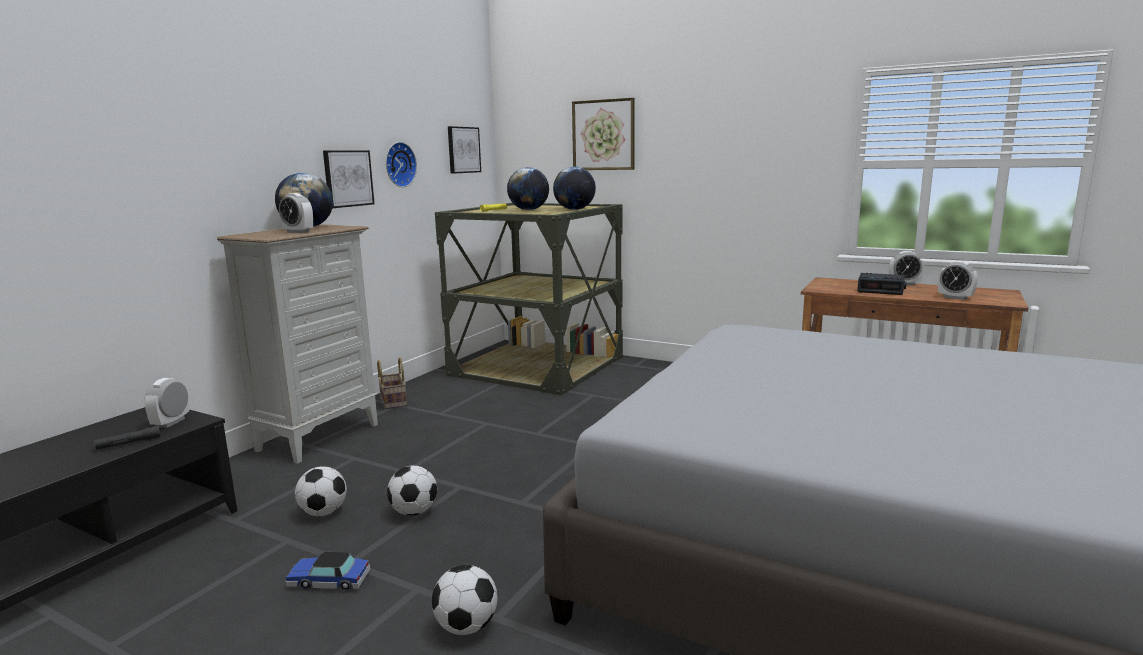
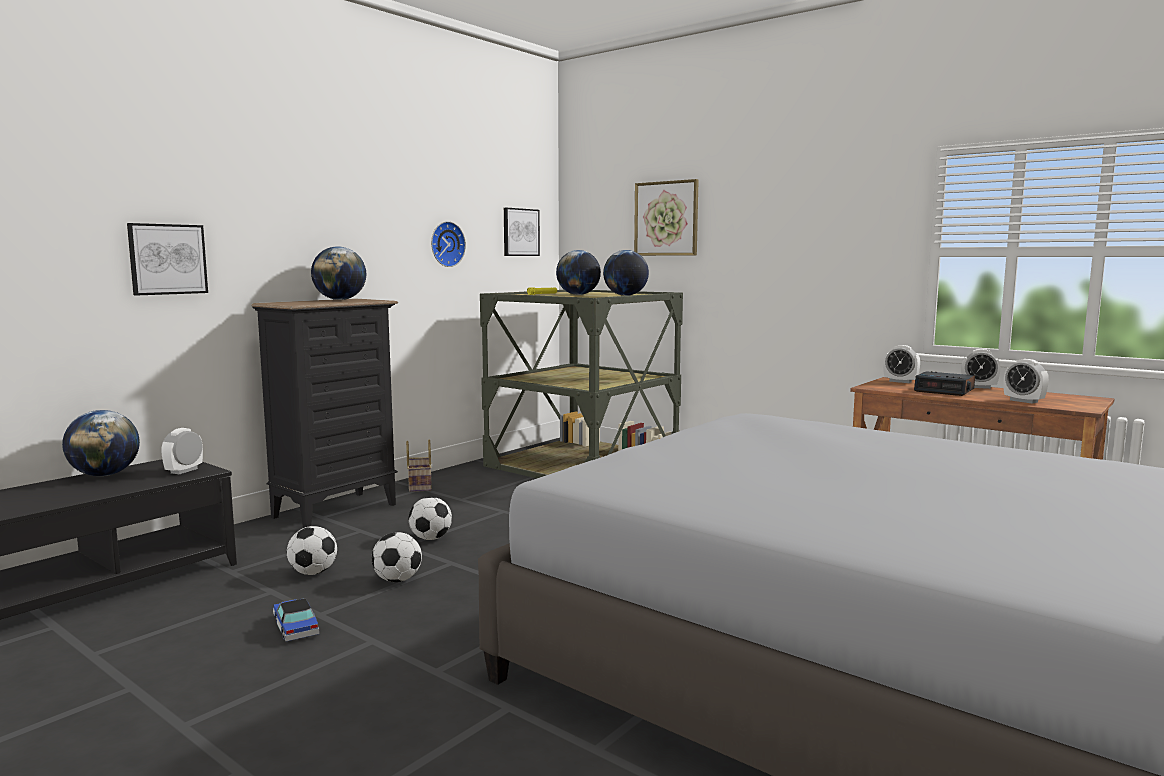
camera: 10 degrees right, 5 degrees down
(80, 435) = (104, 475): none -> globe
(128, 443) = (142, 483): black flashlight -> none
(298, 232) = (326, 302): alarm clock -> alarm clock (900, 381)
(322, 437) = (338, 511): white dresser -> black dresser
(329, 580) = (295, 626): toy car -> toy car turned 45 degrees clockwise
(348, 178) = (390, 255): picture -> picture (167, 259)
(466, 627) = (404, 675): football -> football (430, 538)

